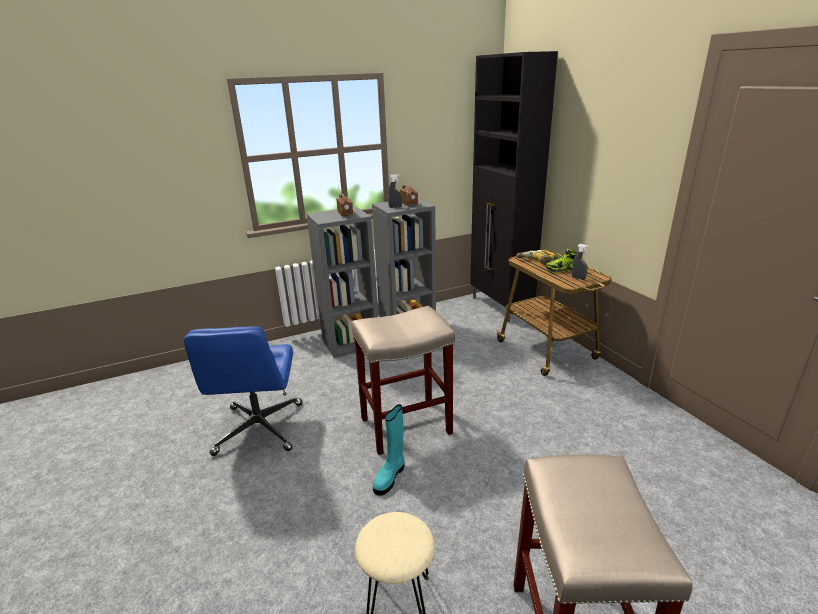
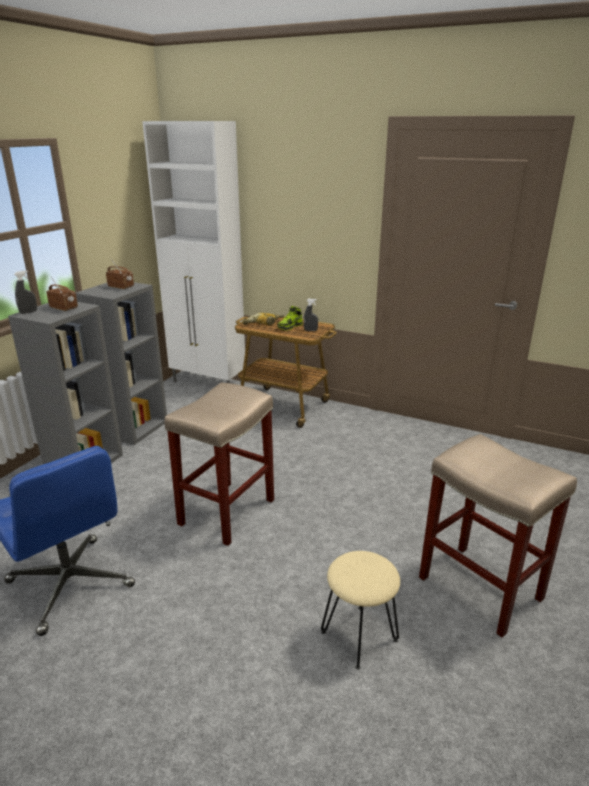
camera: 40 degrees left, 0 degrees up
(390, 477) = (257, 557): turquoise boot -> none
(395, 207) = (111, 292): grey spray bottle -> grey spray bottle (28, 312)
(500, 307) = (209, 383): black cabinet -> white cabinet

